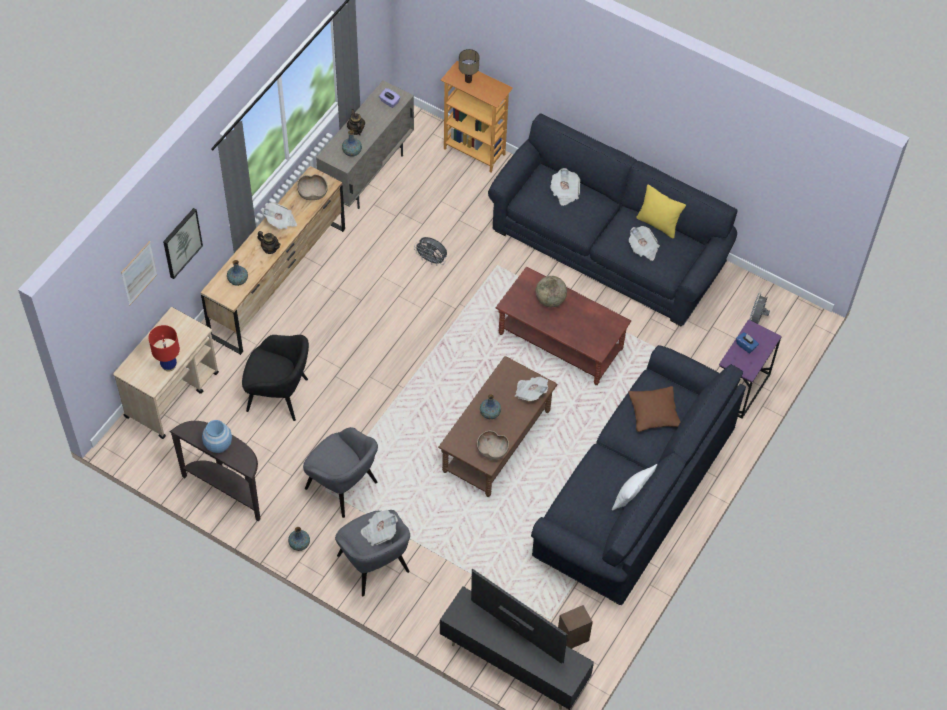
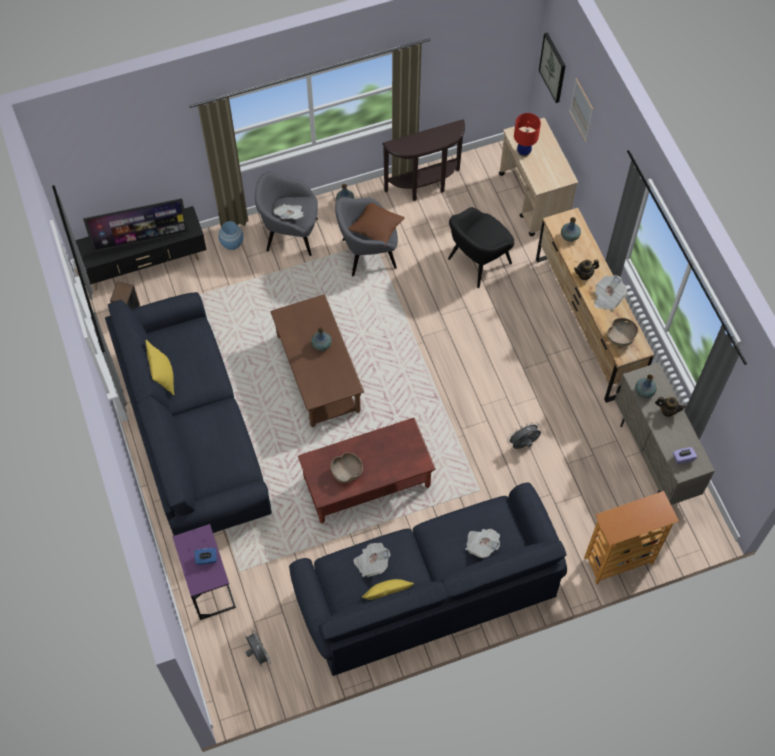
camera: 130 degrees right, 5 degrees up
(181, 242) = (603, 169): picture -> picture (553, 67)
(218, 444) = (427, 139): blue vase -> blue vase (232, 243)
(468, 80) = (646, 513): table lamp -> none
(492, 451) = (289, 324): brown bowl -> brown bowl (347, 472)
(530, 392) = (315, 385): newspaper -> none
(550, 300) = (387, 461): globe -> none
(631, 497) = (163, 377): white pillow -> yellow pillow
(654, 413) = (214, 446): brown pillow -> brown pillow (376, 227)

